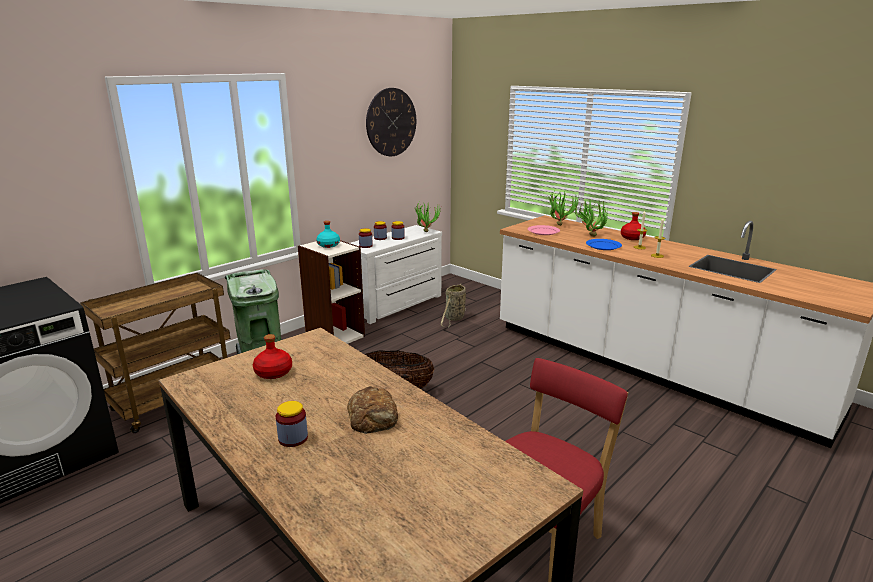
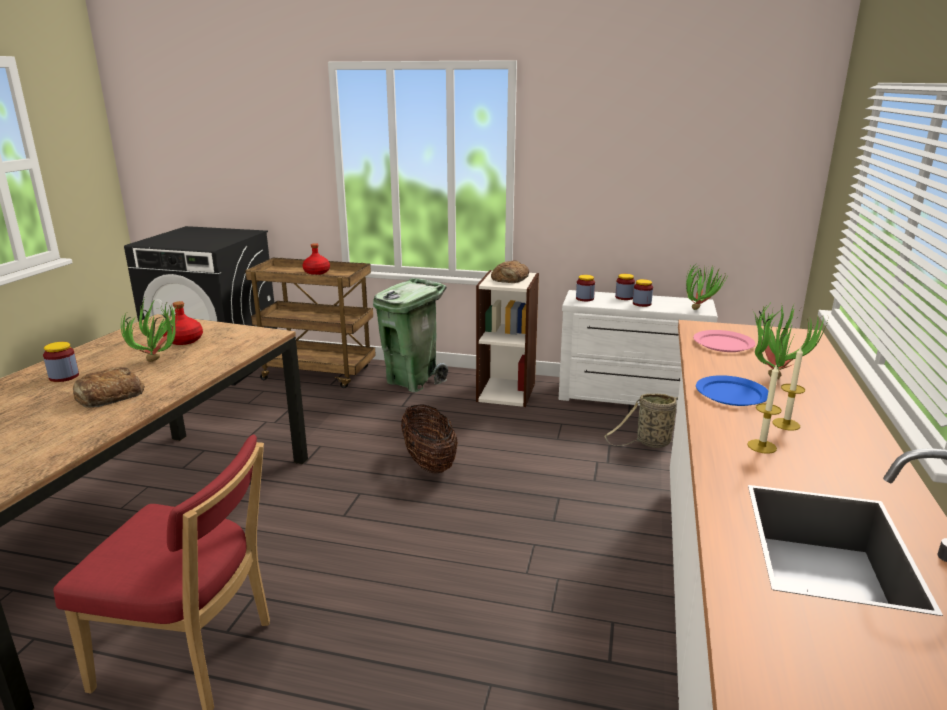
camera: 60 degrees right, 0 degrees up
(328, 245) = (510, 278): turquoise bottle -> bread
(391, 122) = (687, 137): wall clock -> none
(560, 224) = (791, 347): potted plant -> potted plant (161, 361)
(632, 238) = (837, 410): red bottle -> red bottle (317, 272)

